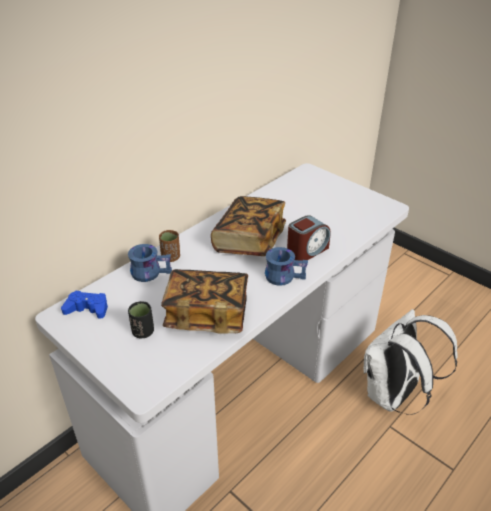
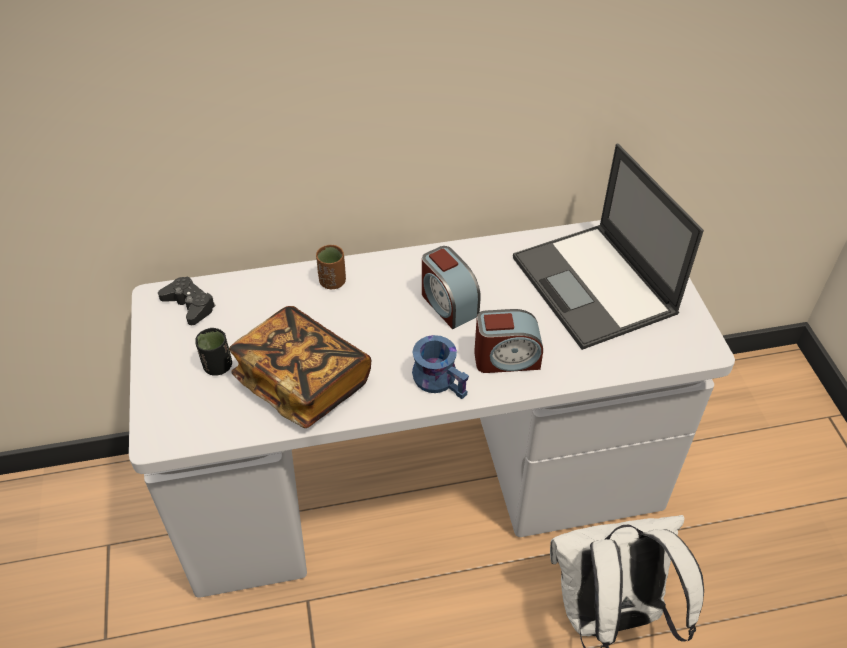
camera: 35 degrees right, 10 degrees up
(87, 309) = (189, 305): blue game controller -> black game controller
(150, 271) = (293, 290): blue mug -> none
(249, 240) = (448, 304): book -> alarm clock
(314, 202) = (595, 286): none -> laptop

